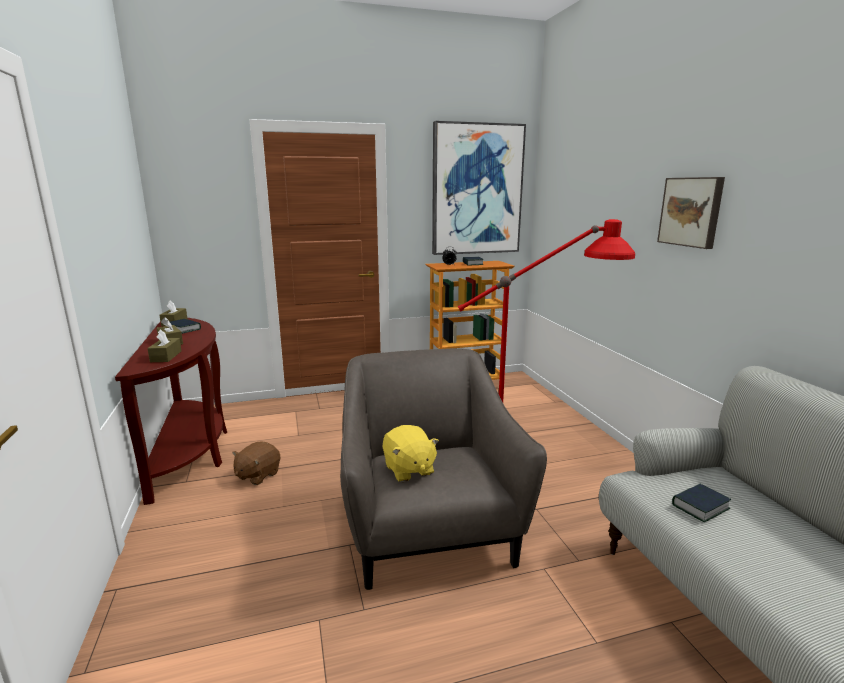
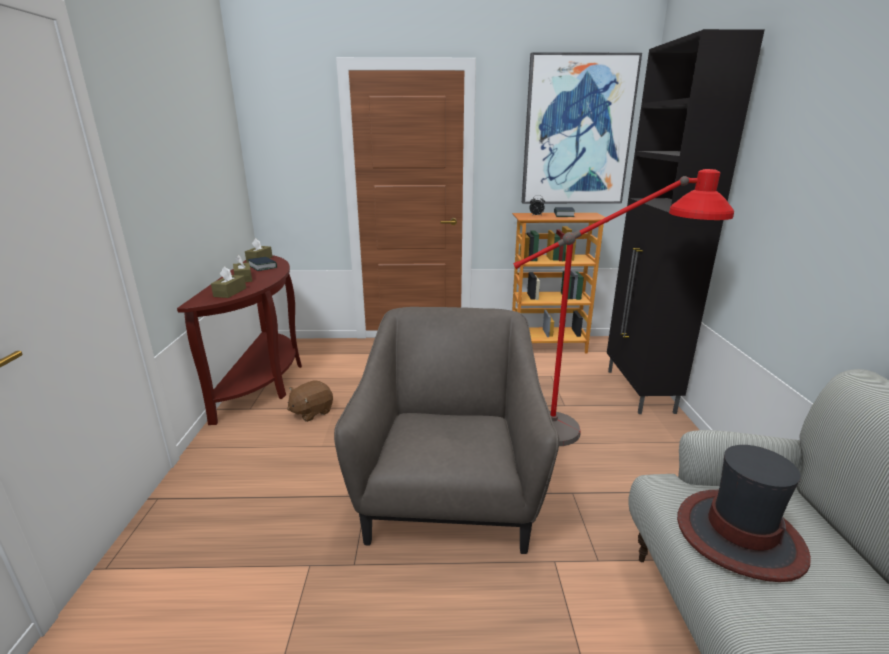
camera: 15 degrees right, 5 degrees up
(408, 470) = (420, 433): yellow plush toy -> none
(558, 416) = (639, 391): none -> black cabinet
(691, 212) = (815, 161): picture -> none
(700, 507) = (739, 535): book -> hat

